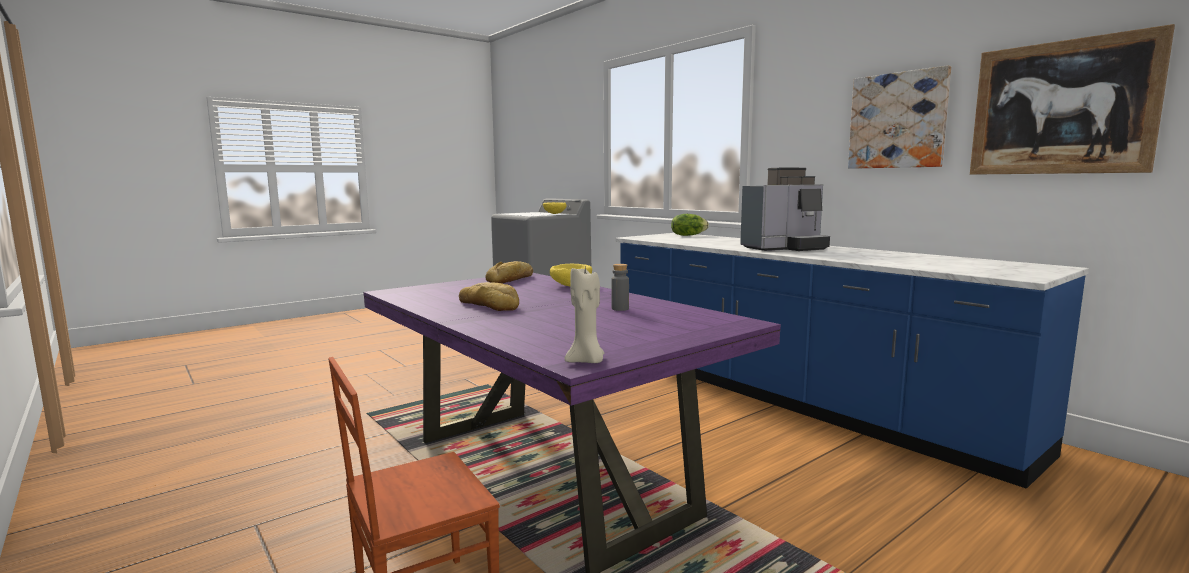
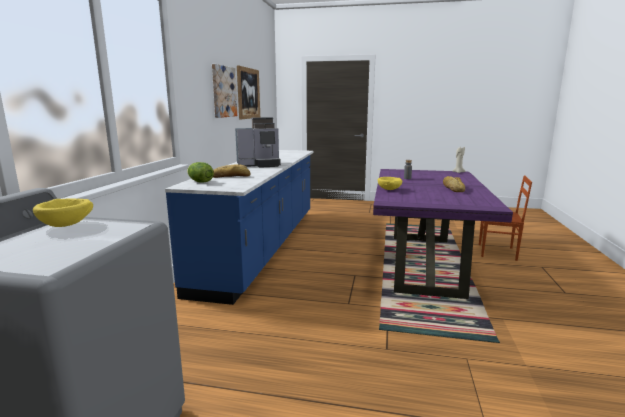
camera: 130 degrees left, 5 degrees up
(512, 279) = (404, 200): bread -> bread (231, 176)
(785, 248) = (259, 165): coffee machine -> coffee machine turned 135 degrees clockwise

